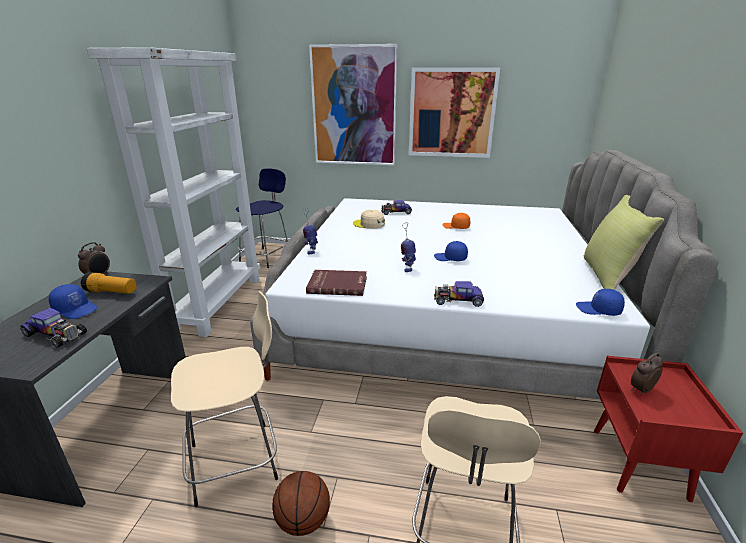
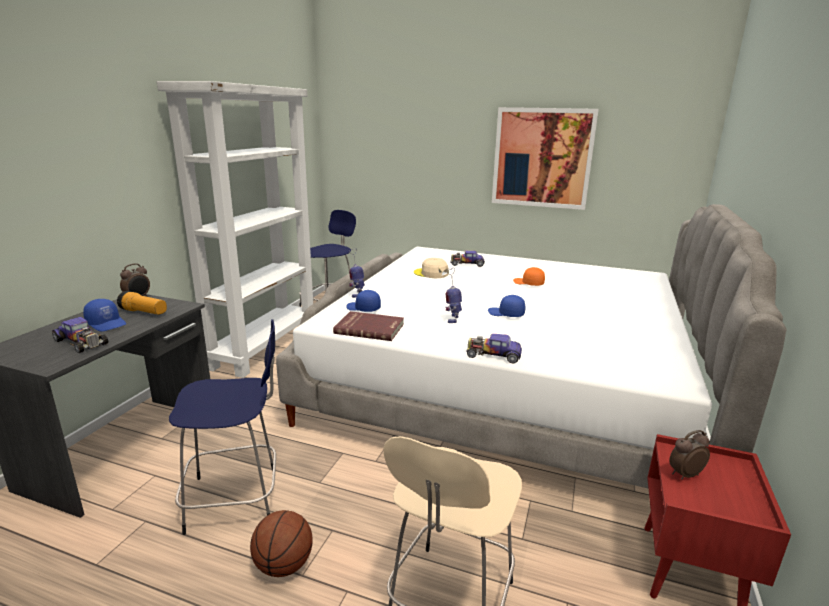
camera: 10 degrees right, 5 degrees down
(238, 460) = (237, 498): beige stool -> blue stool
(354, 107) = (434, 148): picture -> none
(598, 310) = (654, 381): blue cap -> blue cap (363, 308)
(608, 276) = (687, 348): yellow pillow -> none

